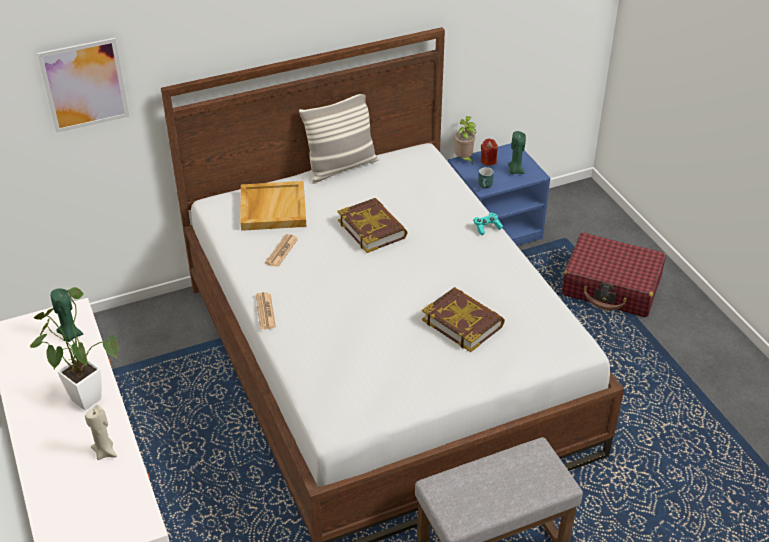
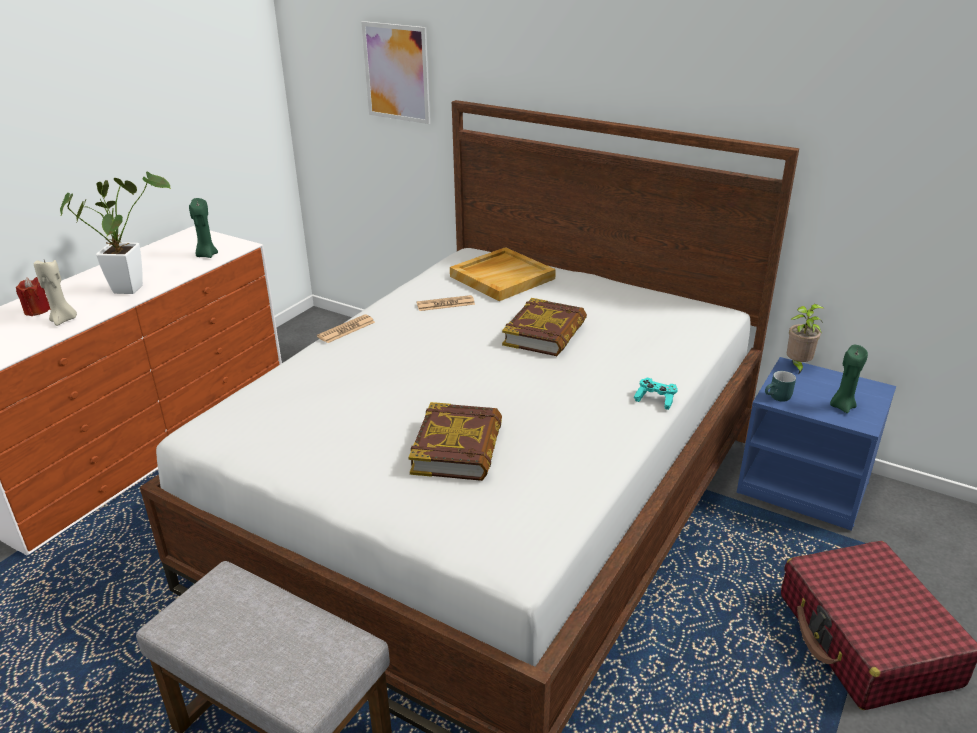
camera: 55 degrees right, 10 degrees down
(341, 167) = (616, 284): pillow -> none
(488, 161) = (825, 381): red candle -> red candle (37, 310)

